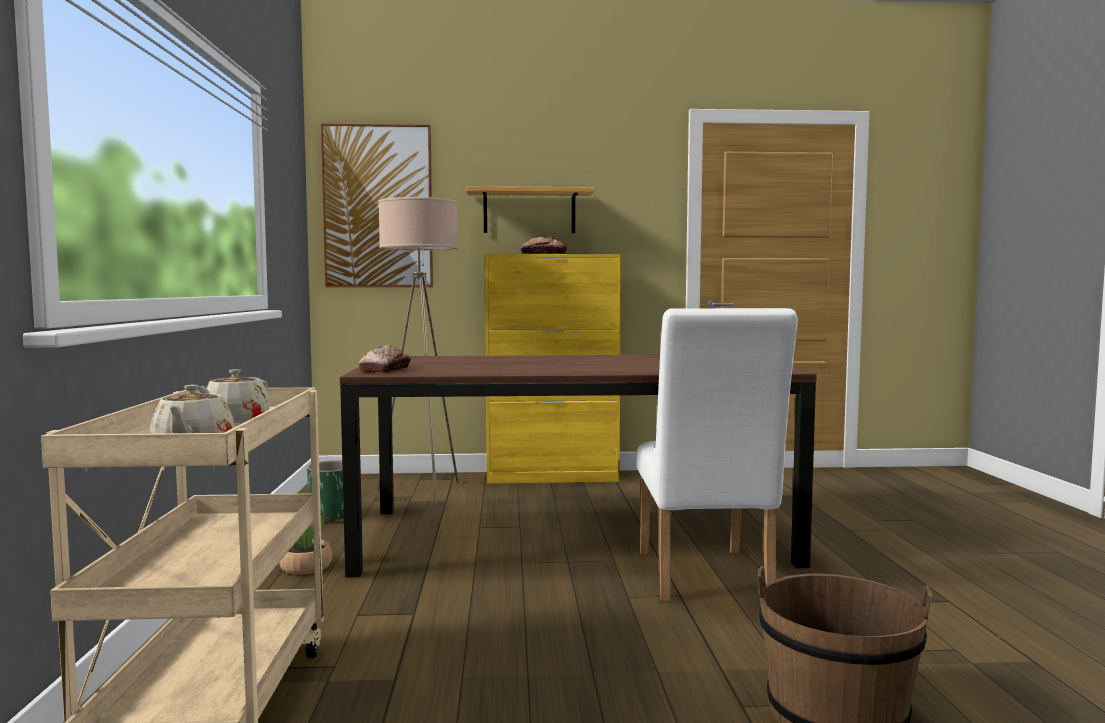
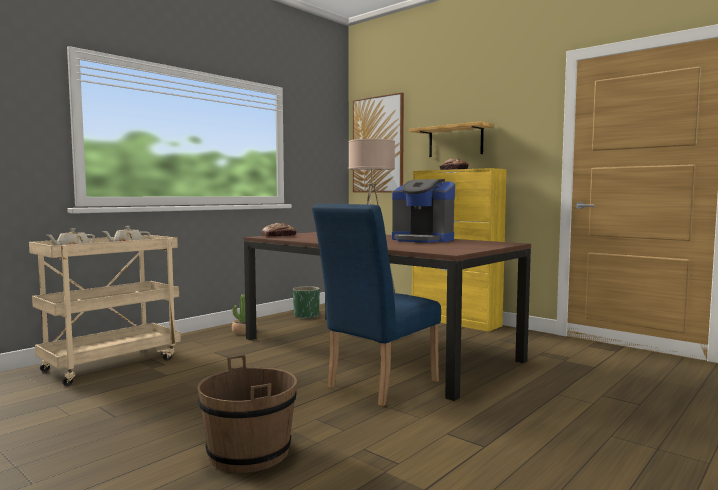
camera: 45 degrees right, 0 degrees up
(622, 359) = (422, 240): none -> coffee machine
(704, 579) = (376, 386): white chair -> blue chair

